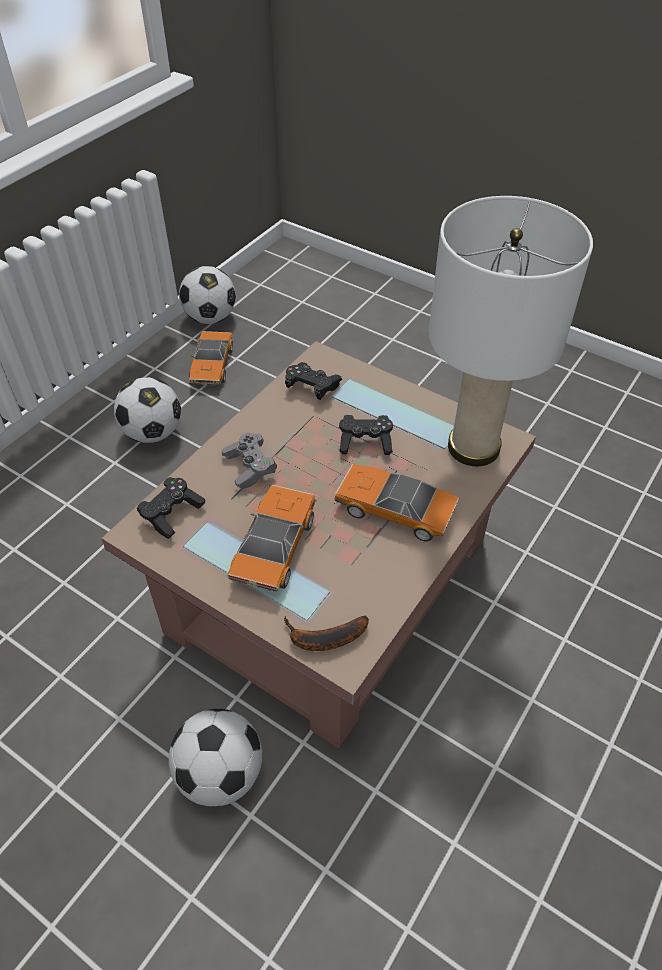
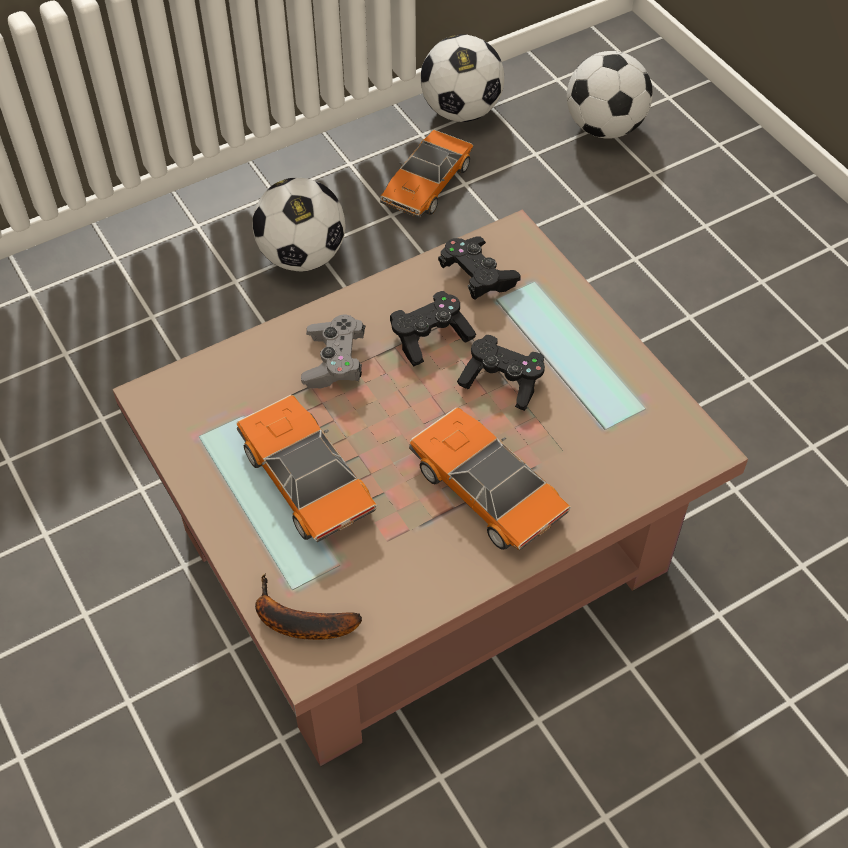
camera: 25 degrees right, 5 degrees up
(172, 514) = (207, 389): black game controller -> black game controller (430, 337)
(220, 774) = (166, 732): football -> football (604, 127)
(274, 546) = (306, 479): toy car -> toy car turned 75 degrees counterclockwise
(472, 447) = (645, 441): white table lamp -> none

